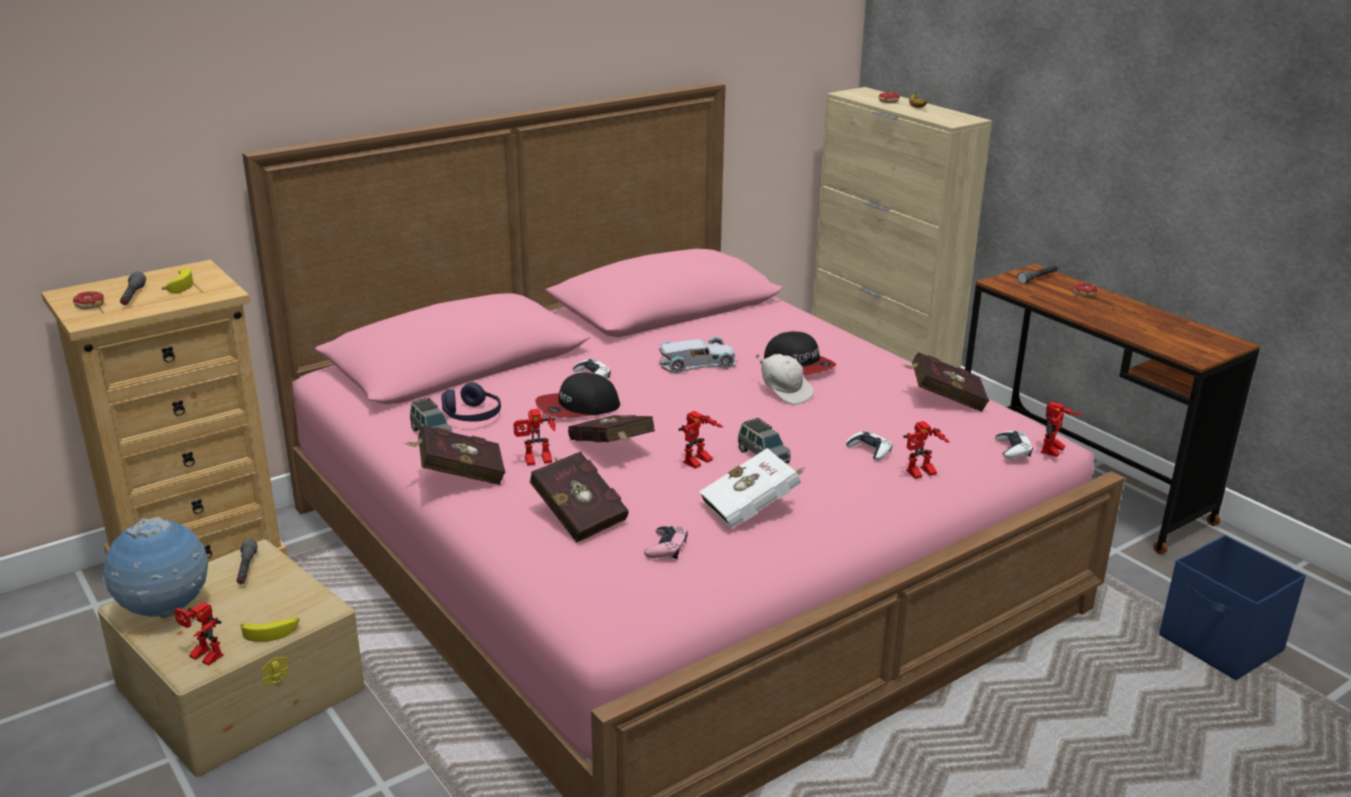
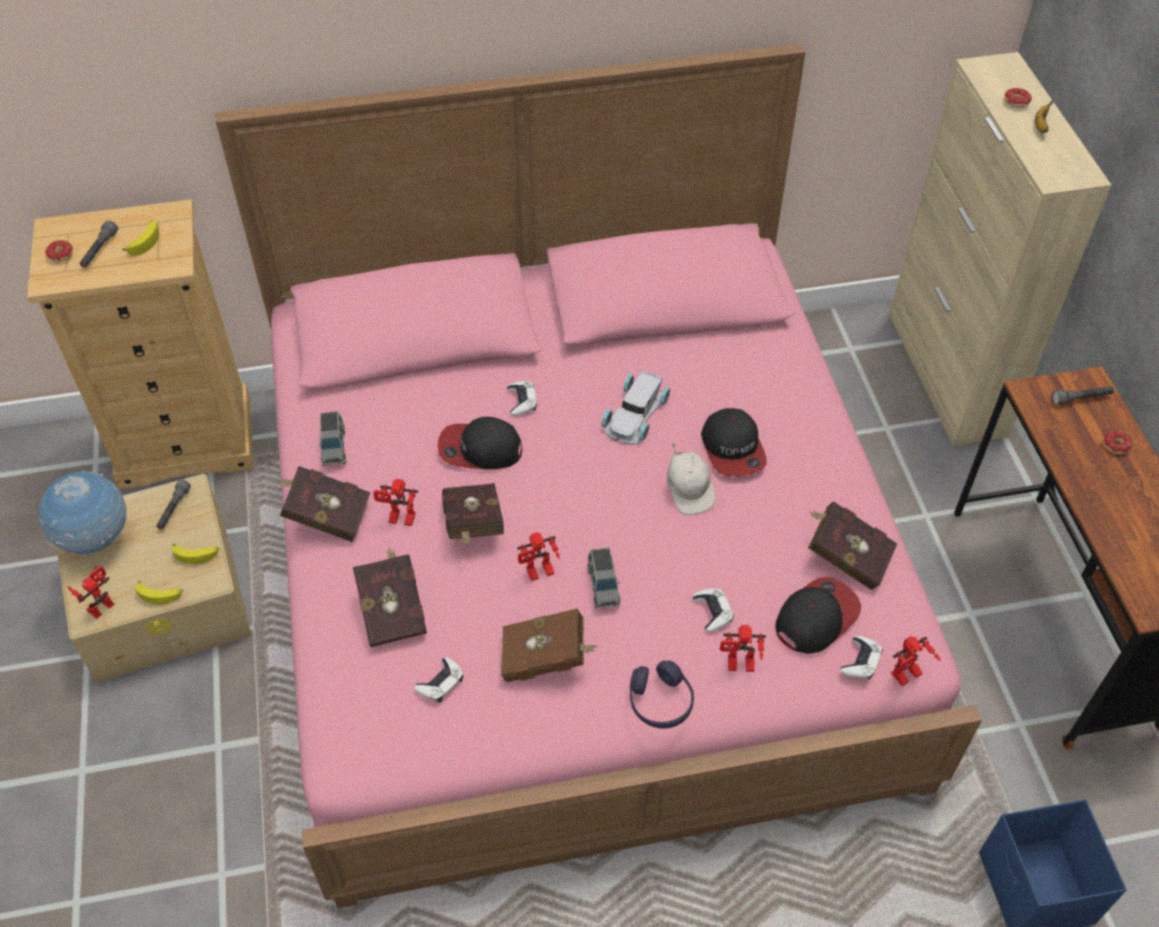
camera: 25 degrees right, 25 degrees up
(201, 657) = (100, 604): toy robot -> toy robot turned 75 degrees clockwise
(295, 594) = (197, 554): none -> banana
(472, 415) = (381, 429): purple headphones -> purple headphones (660, 701)
(666, 547) = (440, 683): pink game controller -> white game controller
(698, 363) = (634, 413): white toy car -> white toy car turned 105 degrees clockwise
(753, 509) = (547, 659): white book -> brown book
(955, 434) = (816, 617): none -> cap

